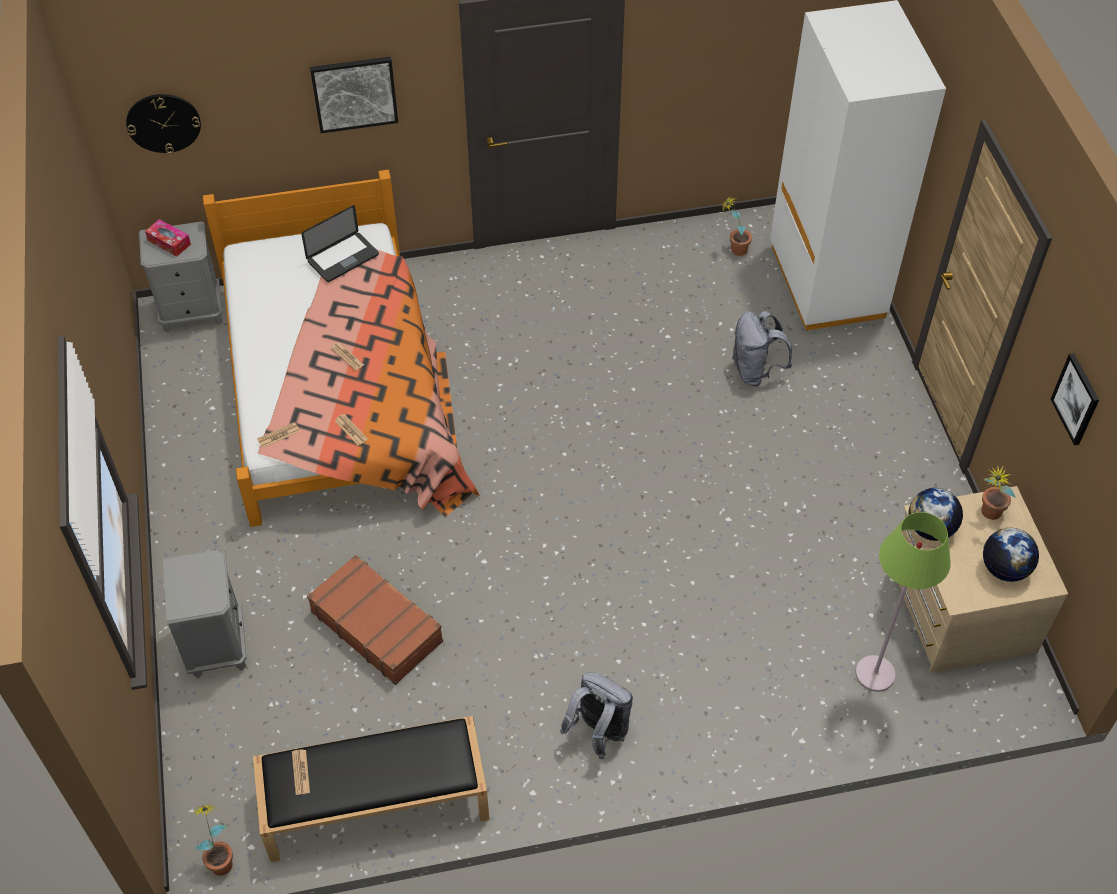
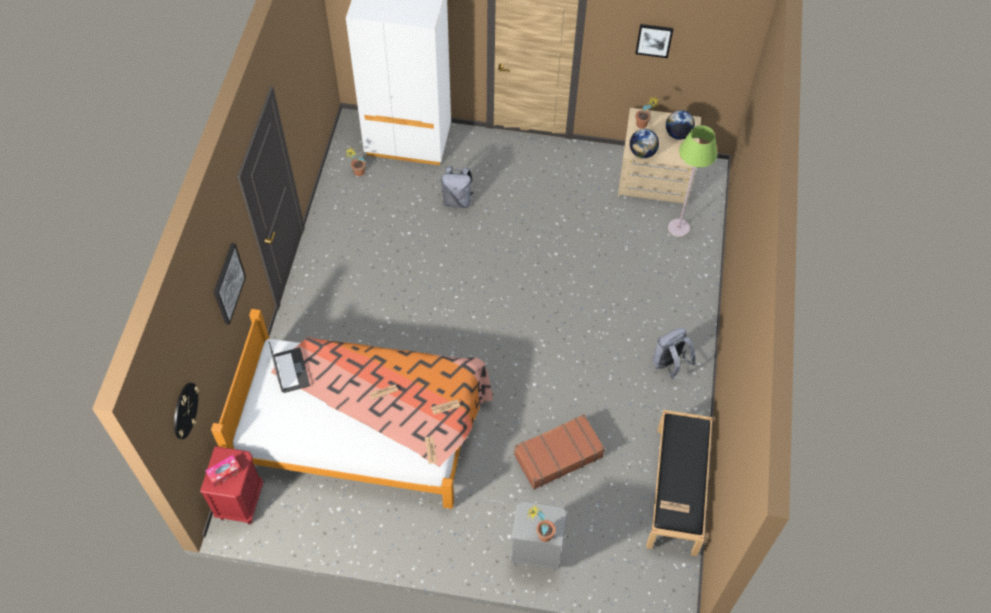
camera: 70 degrees left, 5 degrees up
(192, 312) = (240, 501): grey nightstand -> red nightstand
(221, 858) = (685, 583): potted plant -> potted plant (540, 534)

